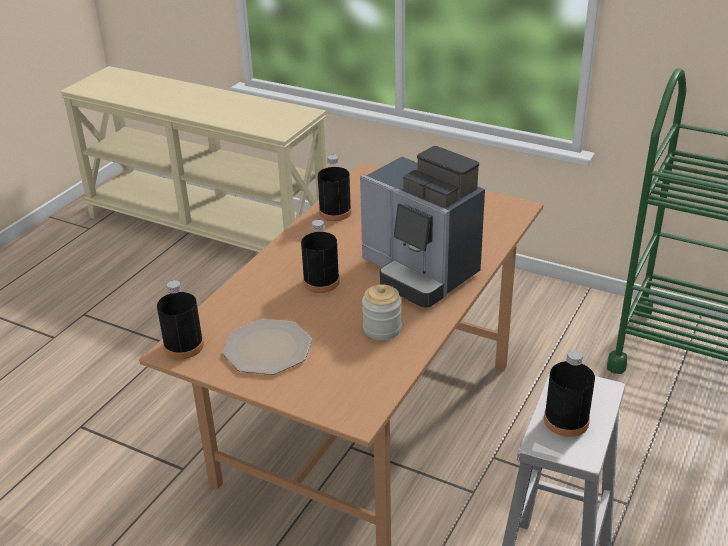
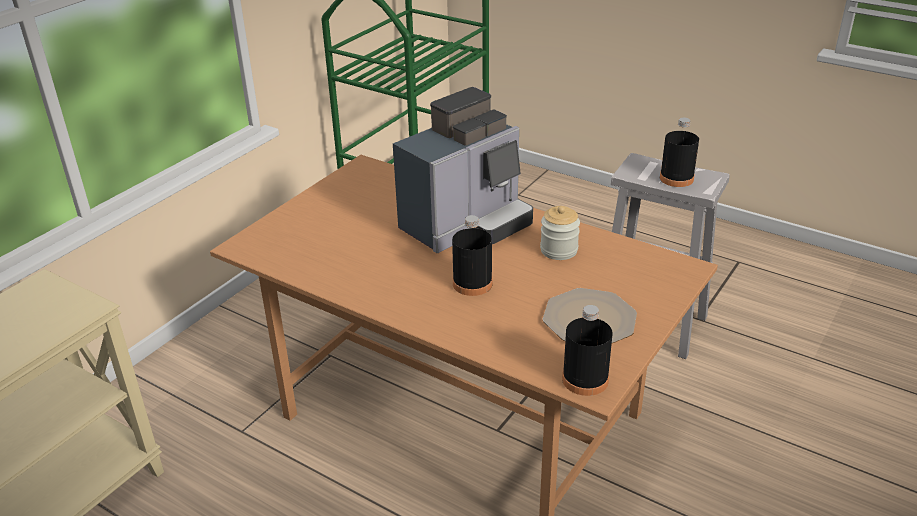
camera: 85 degrees left, 0 degrees up
(335, 212) = (327, 271): black bottle -> none

